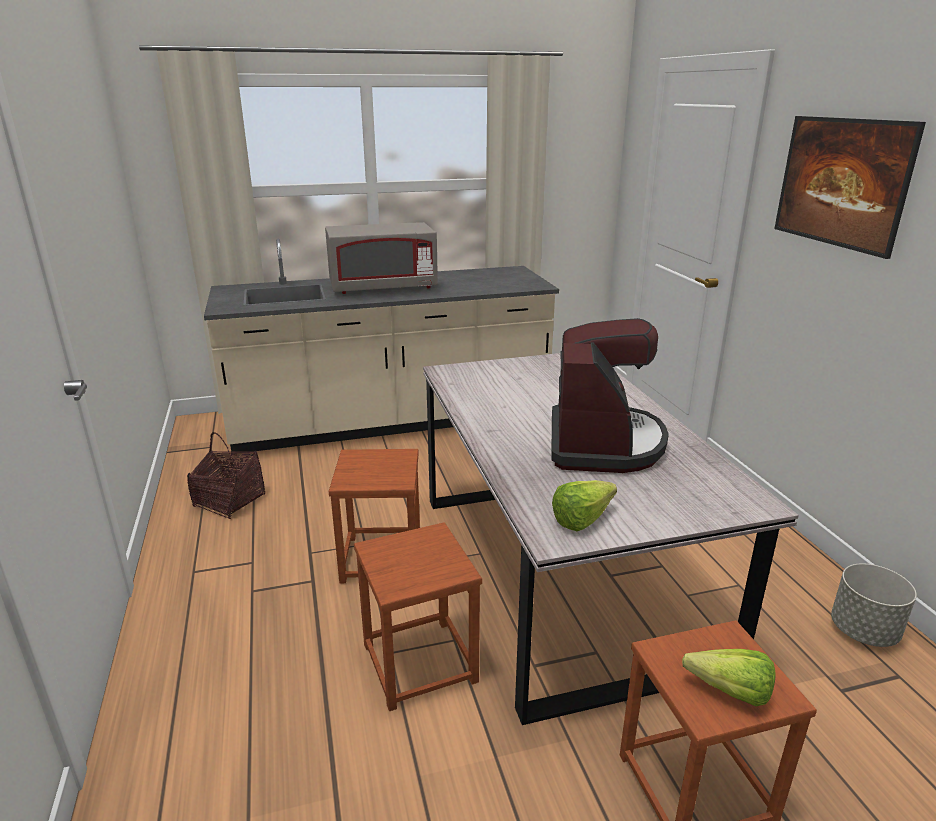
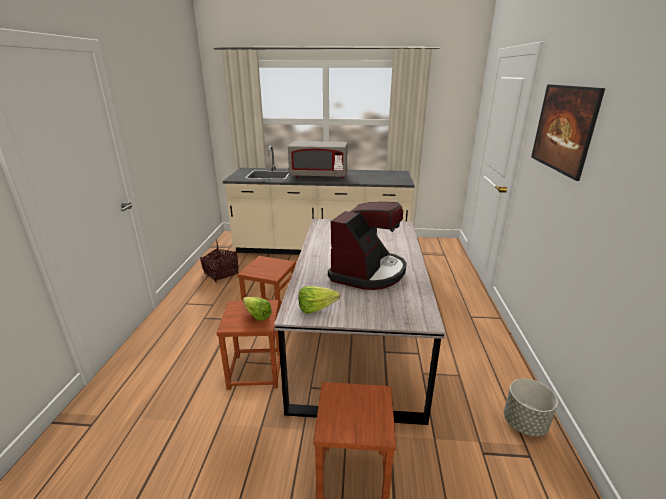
camera: 20 degrees right, 0 degrees up
(723, 689) = (350, 419): lettuce -> lettuce (256, 314)

